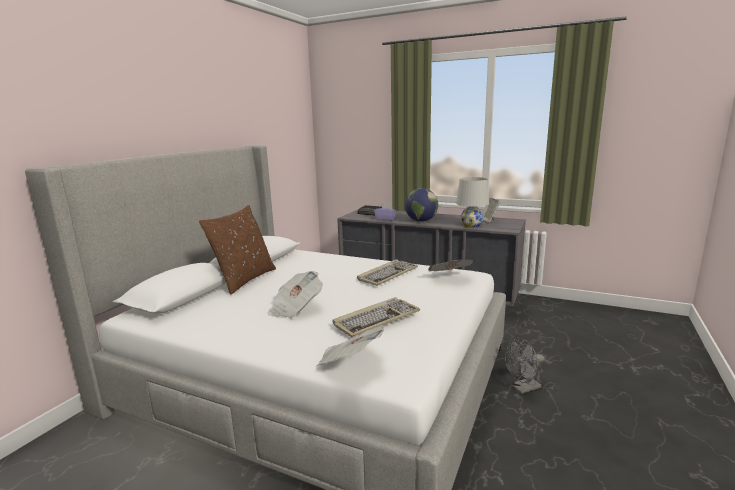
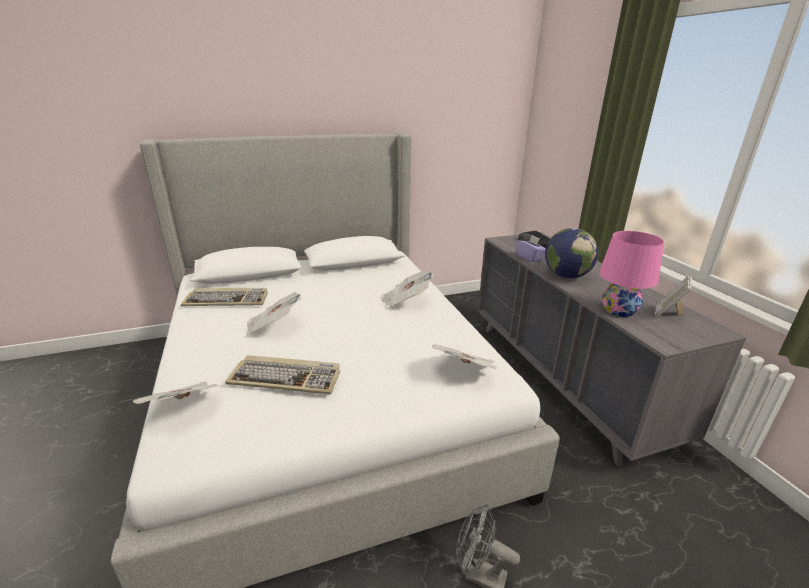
camera: 45 degrees right, 10 degrees up
(244, 280) = (308, 277): brown pillow -> none
(347, 266) = (405, 301): none -> newspaper
(387, 274) = (415, 331): keyboard -> keyboard (227, 300)
(471, 225) = (618, 310): white table lamp -> pink table lamp

